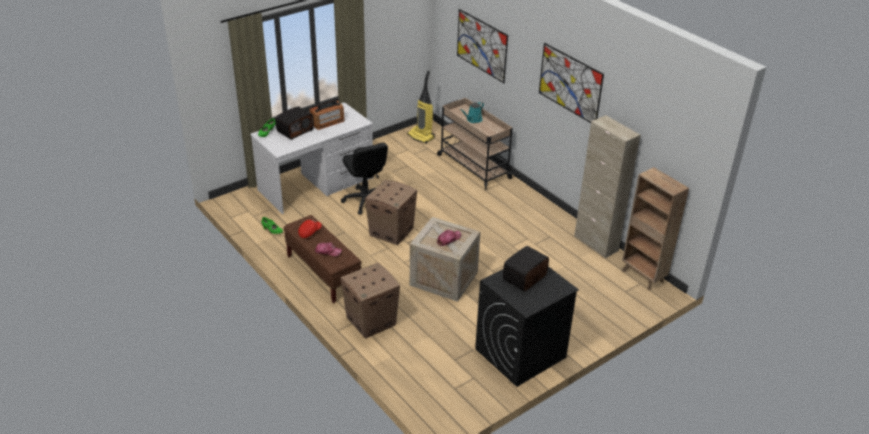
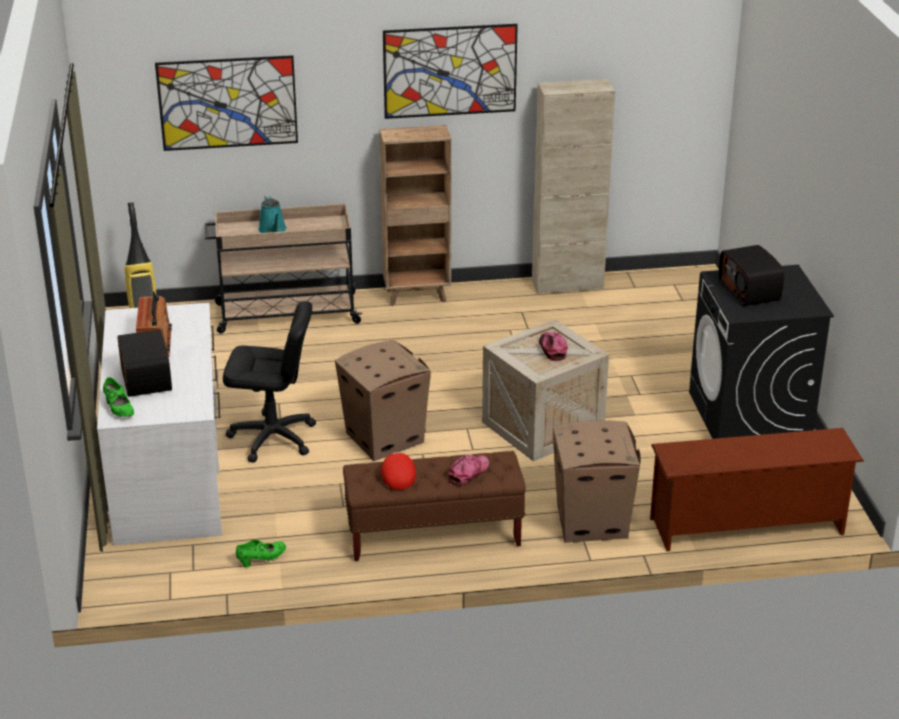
camera: 60 degrees left, 5 degrees down
(407, 381) = (747, 527): none -> brown shoe rack
(643, 276) = (663, 278): brown bookcase -> brown bookcase (417, 295)

